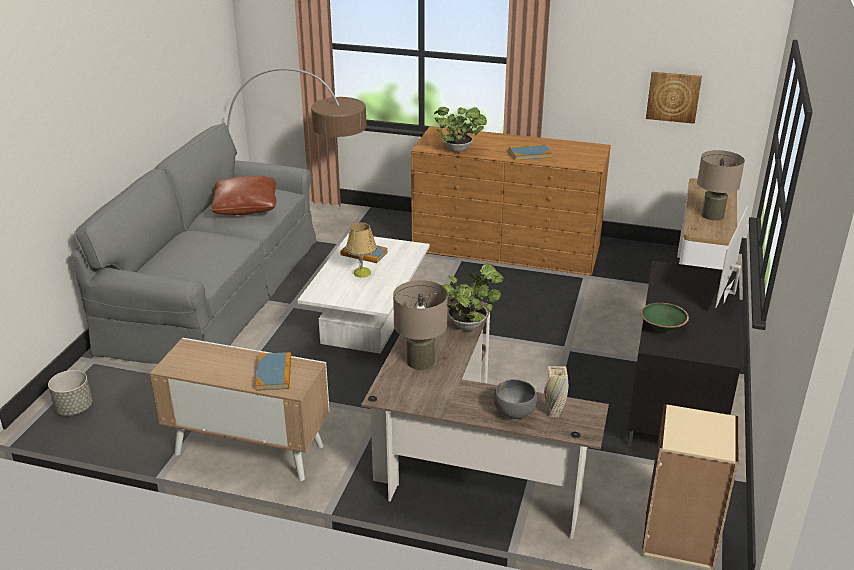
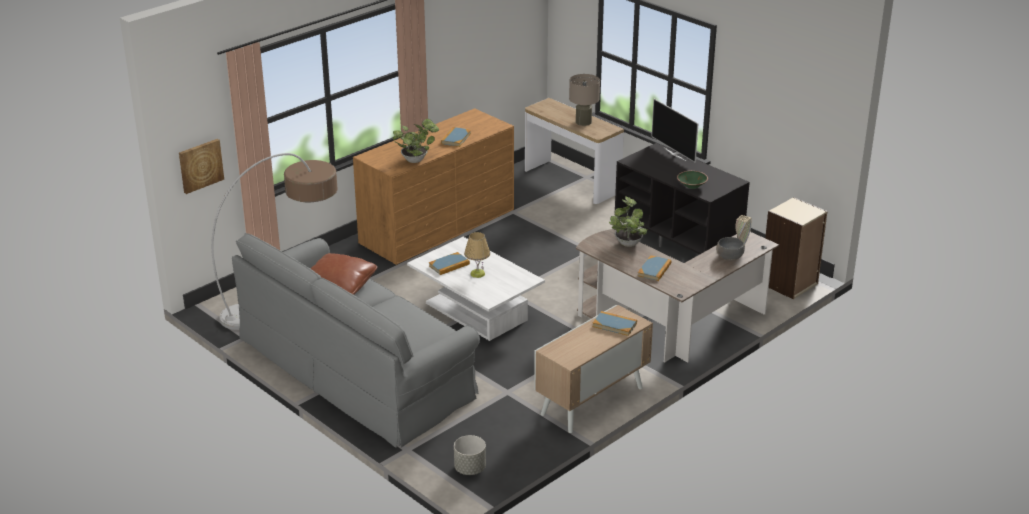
camera: 60 degrees left, 0 degrees up
(420, 361) = (654, 270): beige table lamp -> book
(673, 97) = (495, 54): picture -> picture (200, 165)

